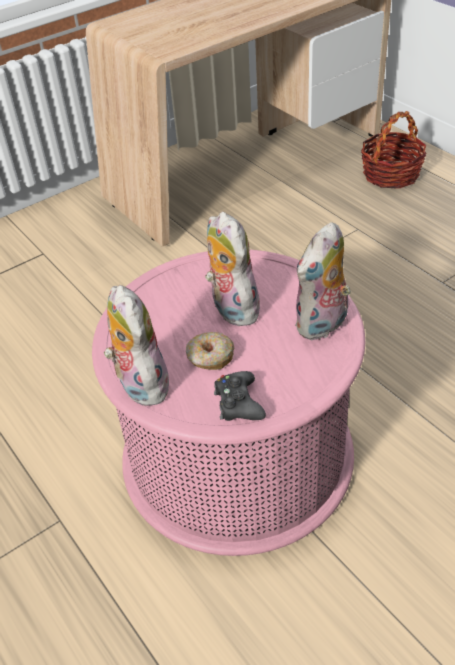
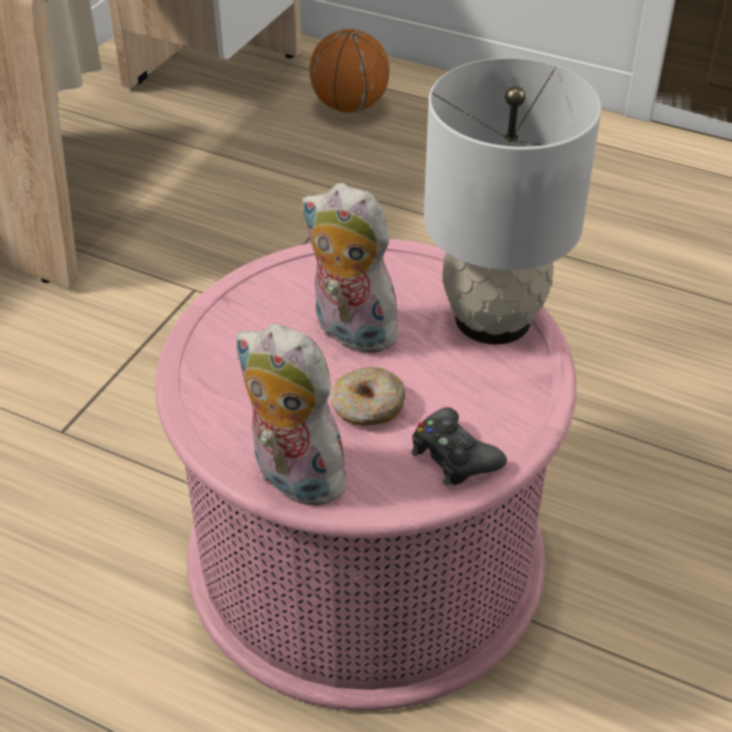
camera: 30 degrees left, 0 degrees up
(323, 325) = (492, 318): plush toy -> white table lamp
(391, 174) = (350, 106): basket -> basketball

